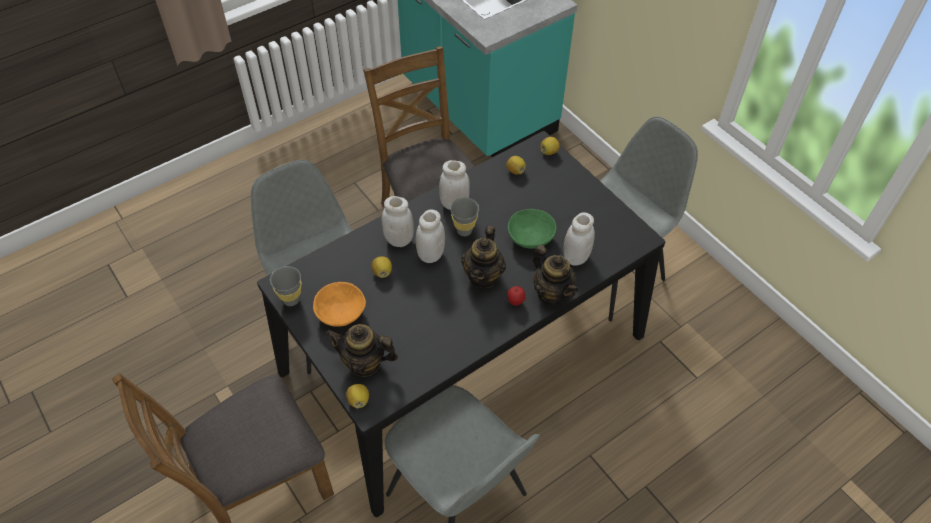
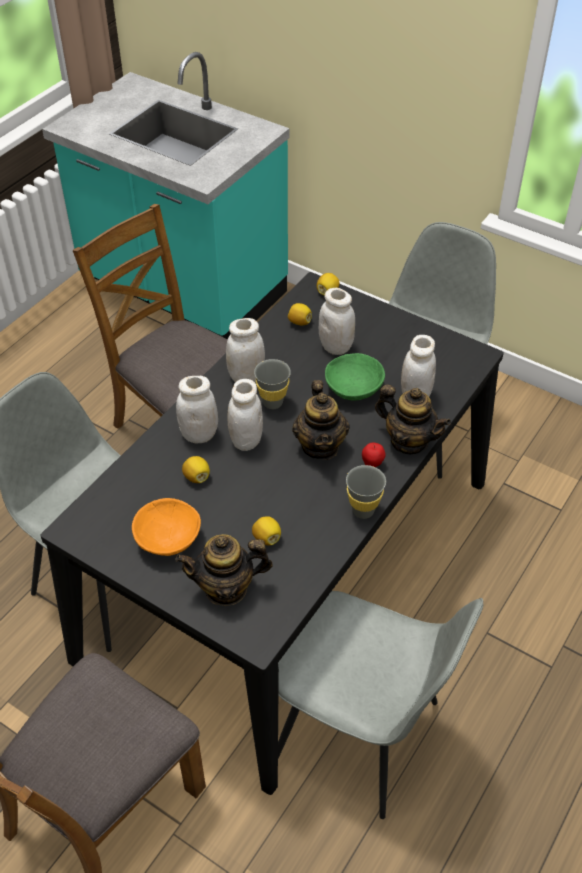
camera: 20 degrees left, 5 degrees down
(291, 299) = (96, 543): grey cup -> grey cup (363, 510)
(358, 400) = (240, 634): lemon -> lemon (267, 538)
(533, 199) = (336, 347): none -> white jar

